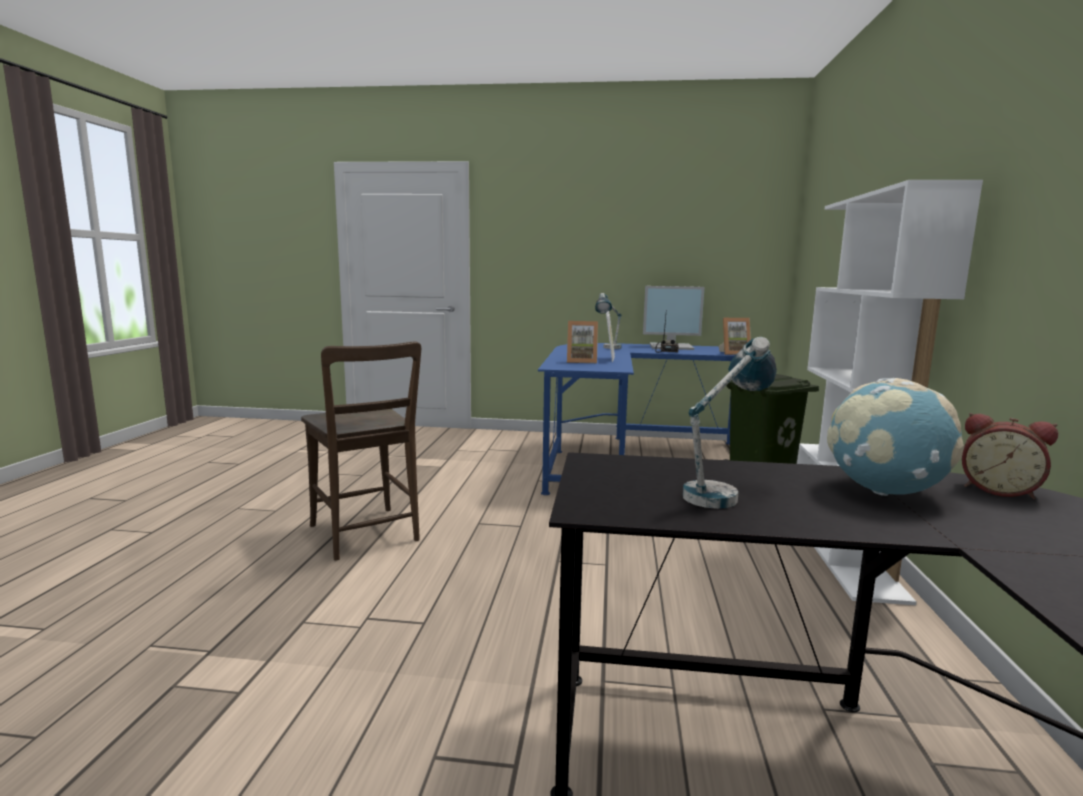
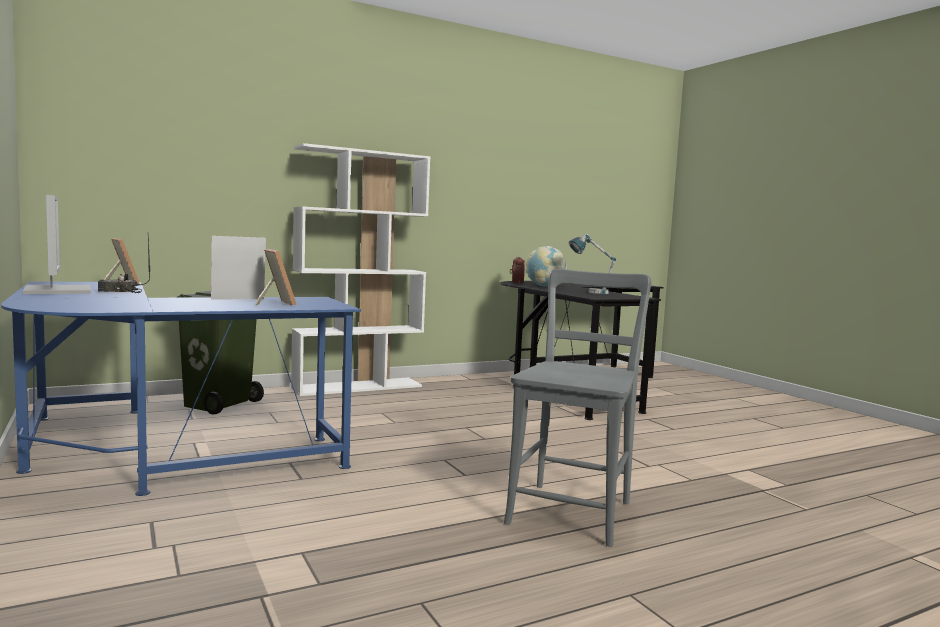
camera: 125 degrees left, 5 degrees down
(366, 535) = (572, 510): brown chair -> grey chair
(608, 348) = (104, 301): table lamp -> none

